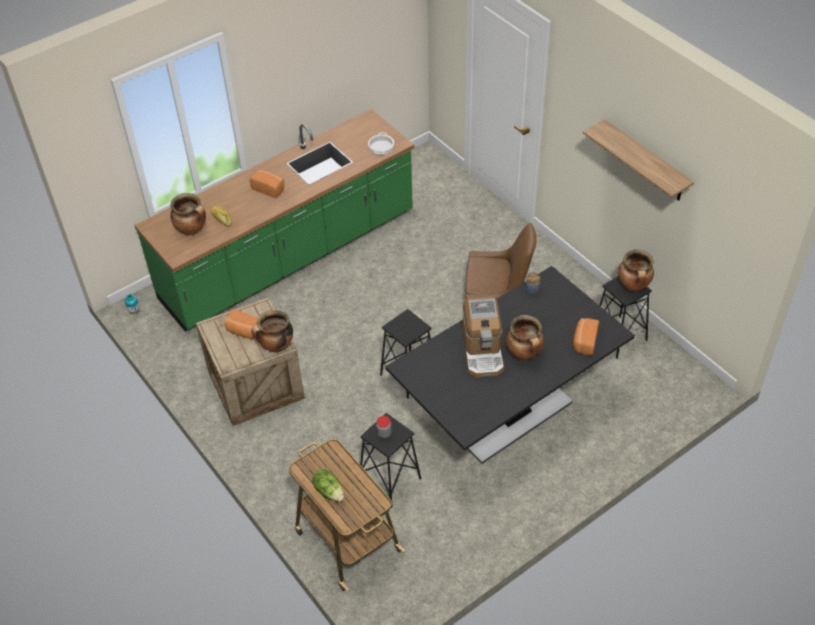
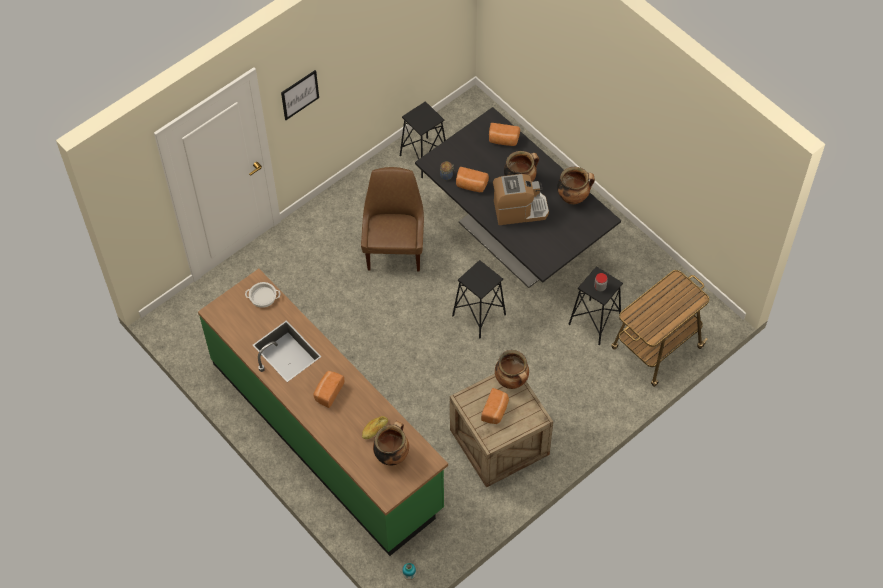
camera: 95 degrees left, 10 degrees up
(329, 491) = (670, 313): lettuce -> none
(518, 310) = (471, 185): none -> bread
(576, 114) = (299, 94): none -> picture
(633, 286) = (421, 113): cooking pot -> cooking pot (573, 197)
(645, 162) = (369, 46): shelf -> none

